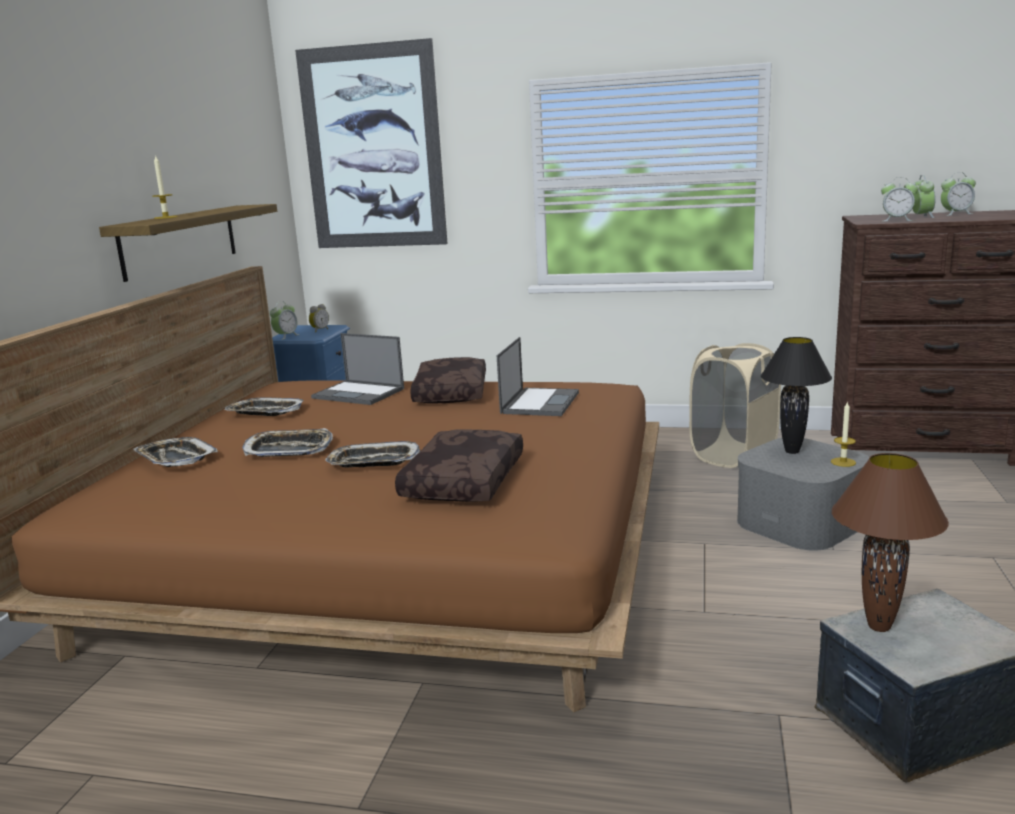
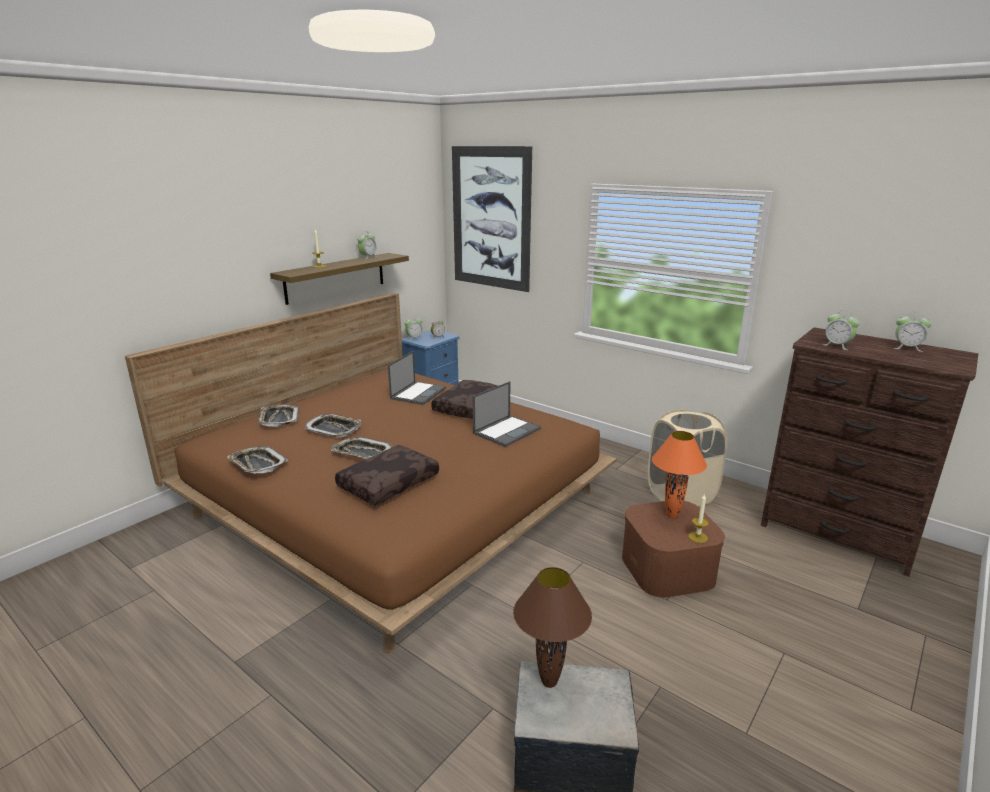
camera: 25 degrees right, 5 degrees up
(265, 412) = (356, 395): tray -> tray (257, 464)
(359, 393) = (418, 393): laptop -> laptop turned 120 degrees counterclockwise
(792, 452) = (672, 515): black table lamp -> orange table lamp
(800, 522) = (668, 568): grey storage box -> brown storage box
(921, 216) = (869, 345): alarm clock -> alarm clock (368, 257)

